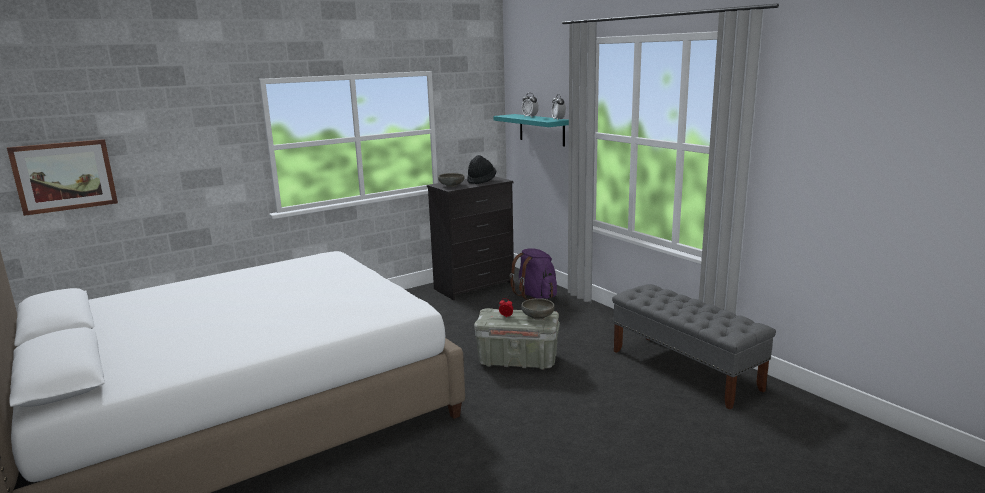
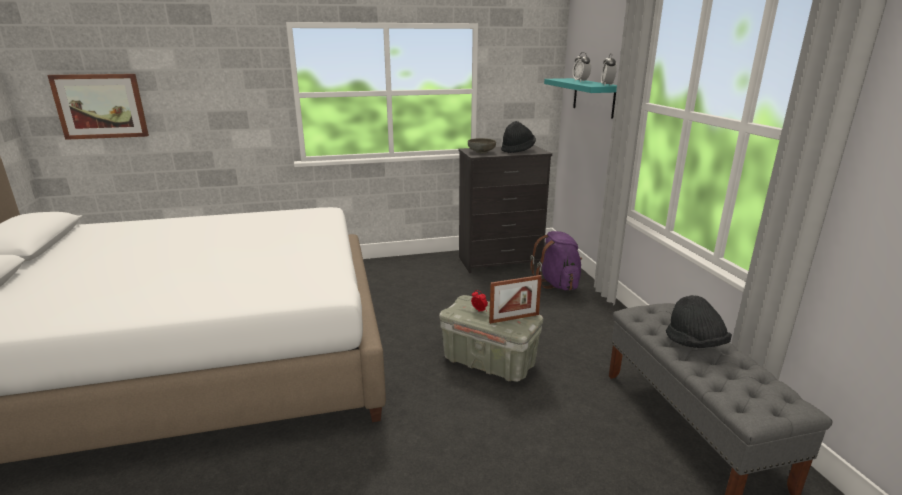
camera: 20 degrees right, 5 degrees up
(537, 316) = (514, 318): grey bowl -> picture frame
(679, 304) = (694, 344): none -> black hat

